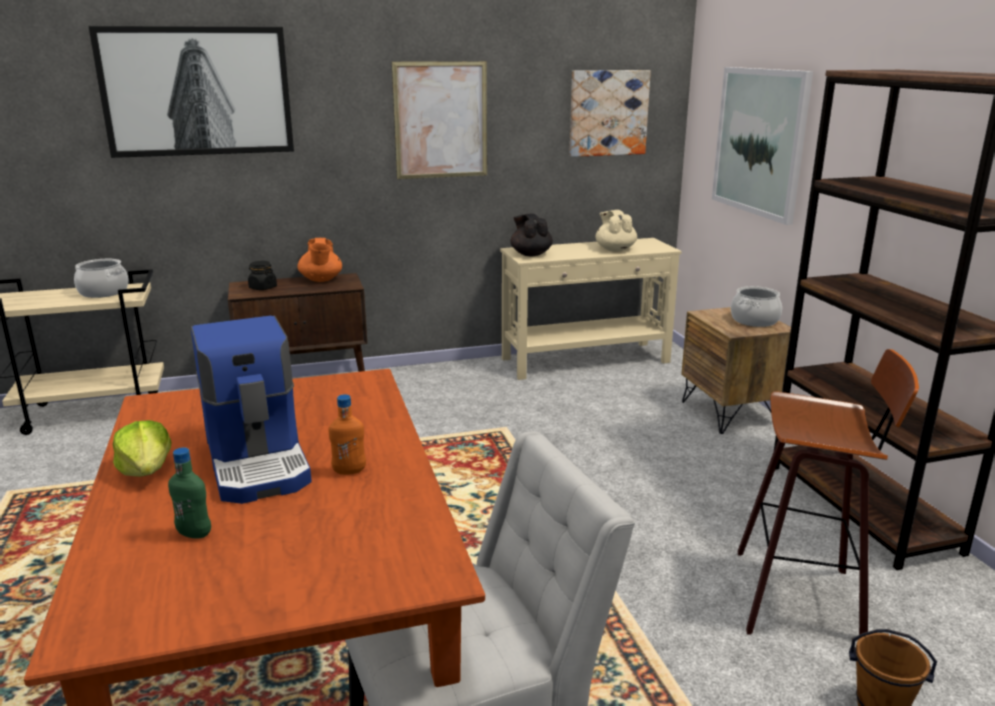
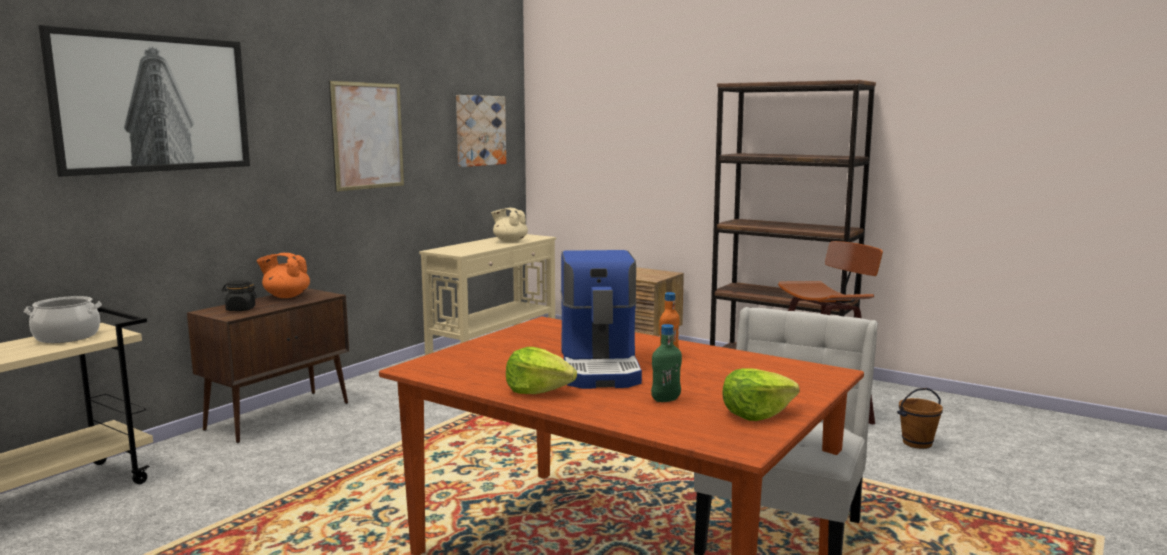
camera: 40 degrees left, 10 degrees down
(205, 600) = (756, 414): none -> lettuce
(259, 461) = (601, 367): coffee machine -> coffee machine turned 60 degrees clockwise
(321, 280) = (286, 296): orange teapot -> orange teapot turned 150 degrees clockwise
(530, 254) = (455, 251): black teapot -> none
(755, 320) = (650, 272): cooking pot -> none
(760, 142) = (616, 144): picture -> none

